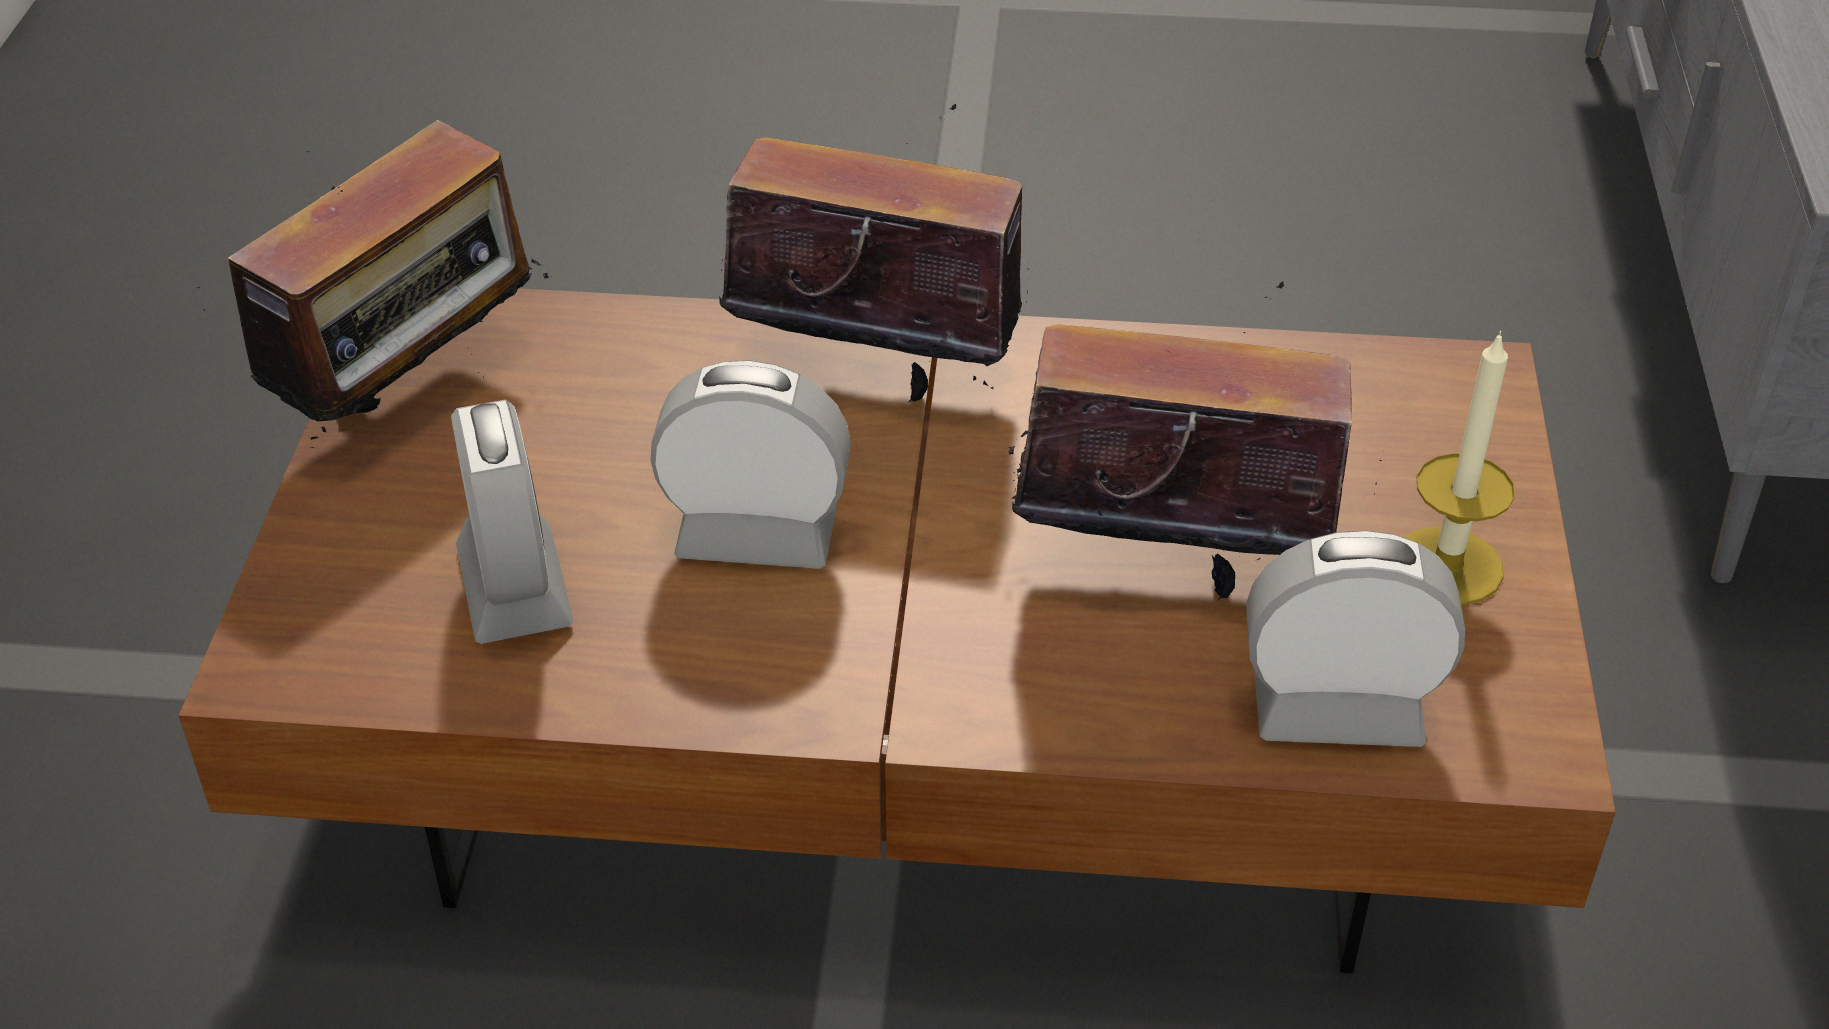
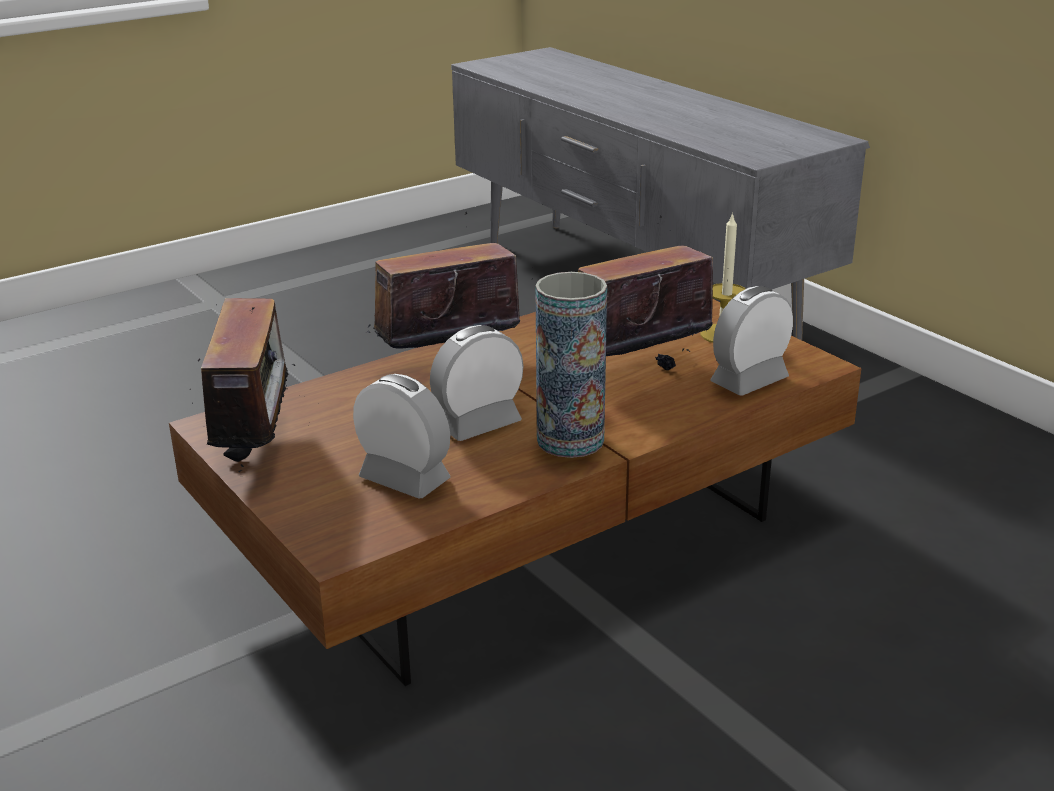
camera: 40 degrees left, 15 degrees down
(847, 659) = (570, 440): none -> vase

